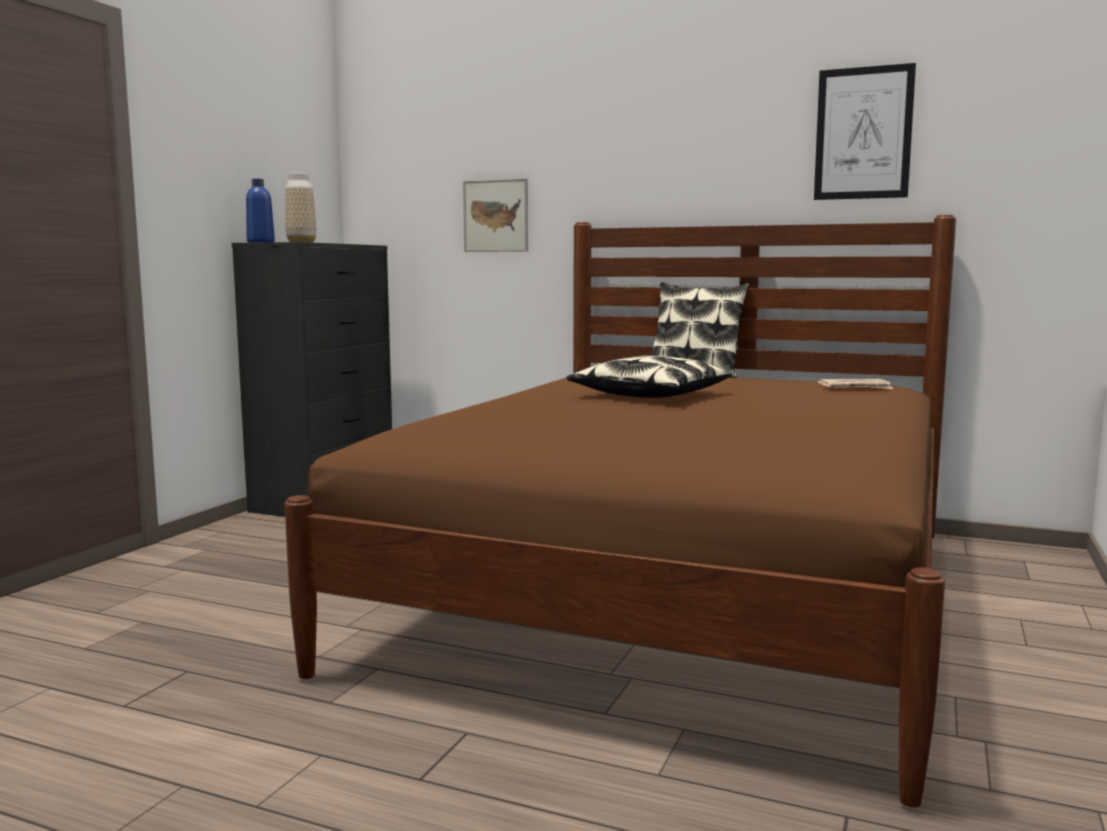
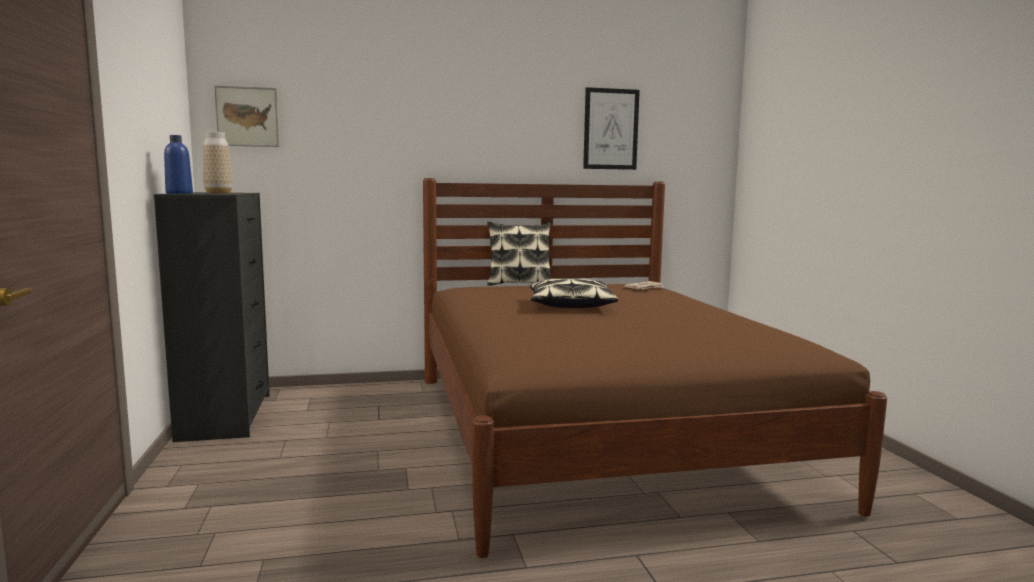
camera: 35 degrees left, 0 degrees up
(496, 216) = (351, 170): picture -> picture (247, 116)

